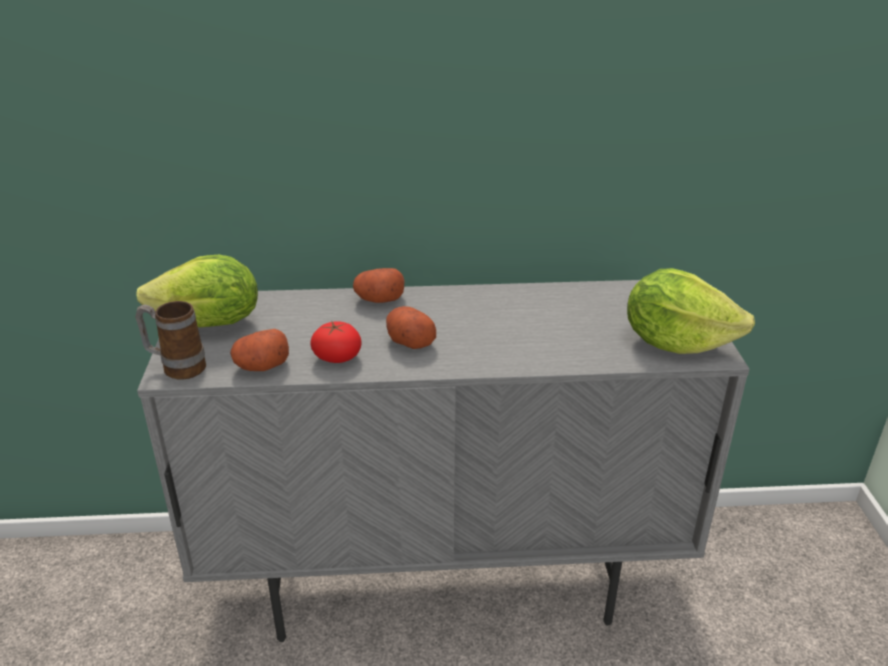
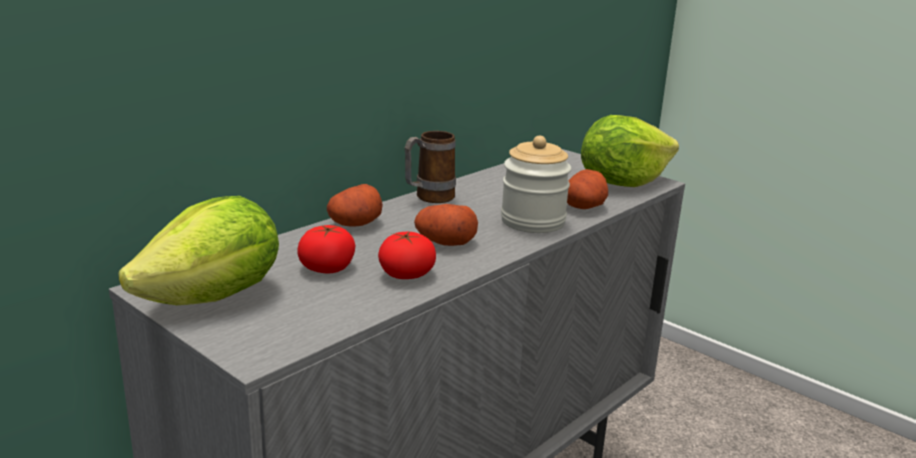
camera: 45 degrees left, 10 degrees down
(176, 367) = (254, 345): mug -> mug (428, 198)
(261, 366) = (348, 308): potato -> potato (584, 207)
(301, 329) = (327, 267): none -> tomato
(510, 350) = (532, 221): none -> jar

